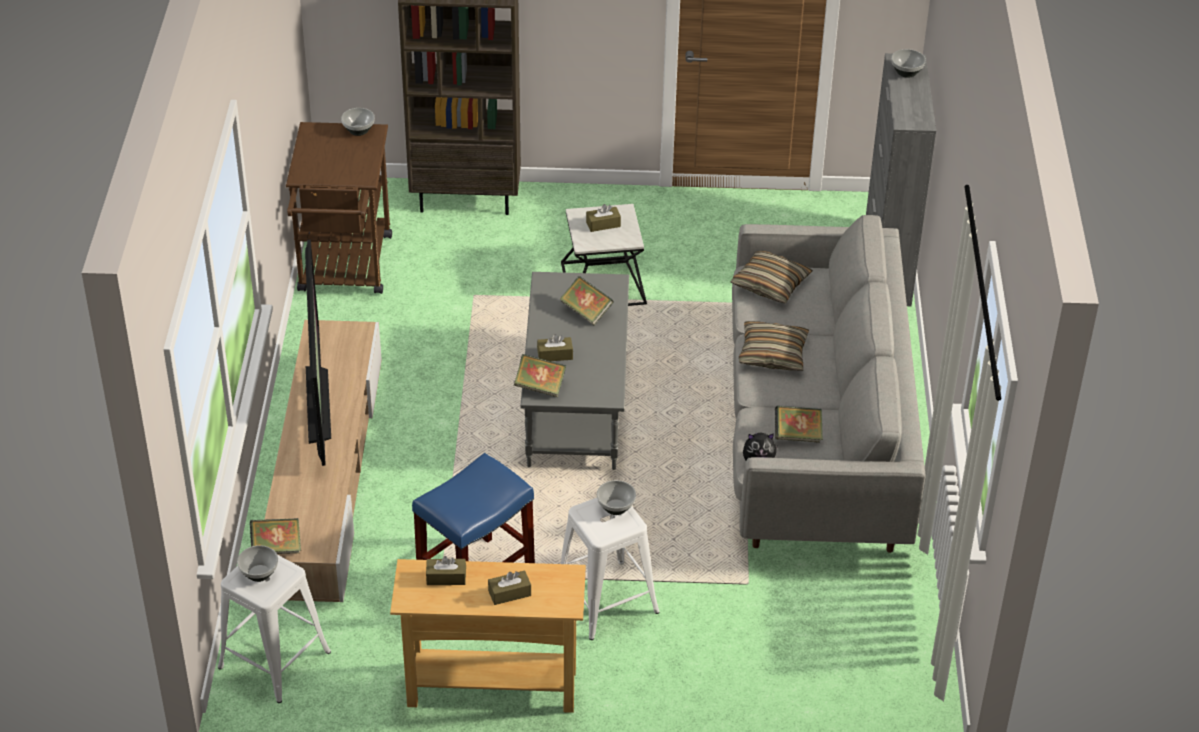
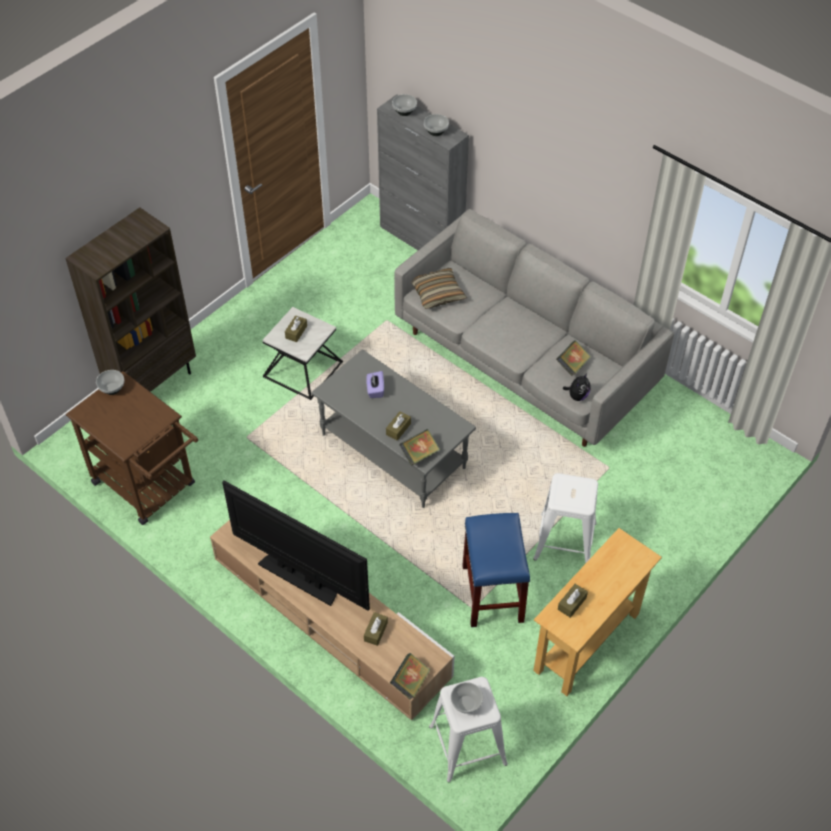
camera: 50 degrees left, 10 degrees up
(509, 593) = (612, 579): brown tissue box -> brown tissue box (375, 631)
(586, 312) = (375, 390): book -> purple tissue box
(616, 507) = (568, 483): bowl -> bowl (436, 131)
(772, 354) = (496, 331): pillow -> none

